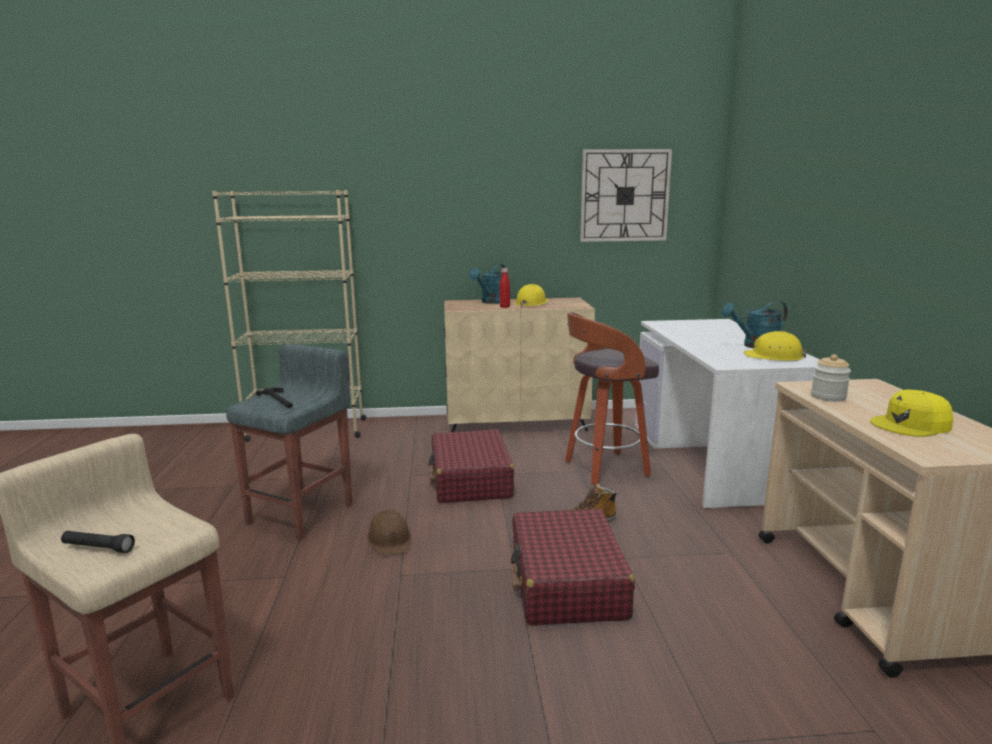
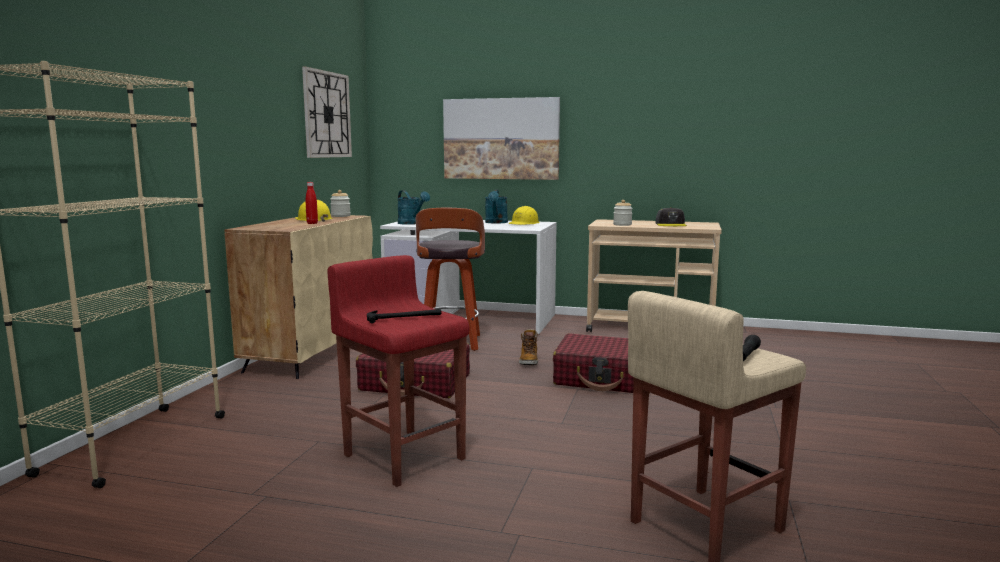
camera: 70 degrees left, 5 degrees down
(302, 513) = (403, 456): grey stool -> red stool
(390, 539) = (499, 422): brown hard hat -> none
(491, 302) = (278, 223): turquoise watering can -> turquoise watering can (412, 223)
(572, 304) = (340, 216): none -> jar
(807, 229) = (501, 139): none -> picture
(911, 425) = (671, 224): yellow cap -> grey cap

